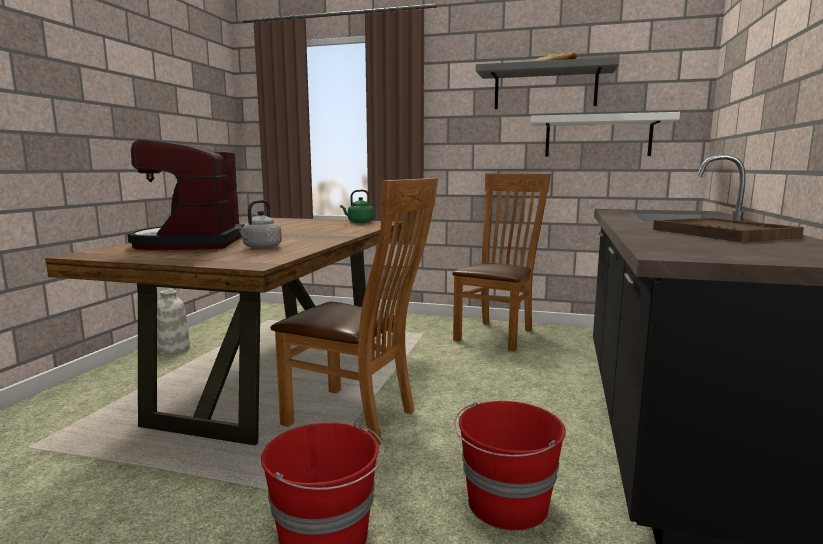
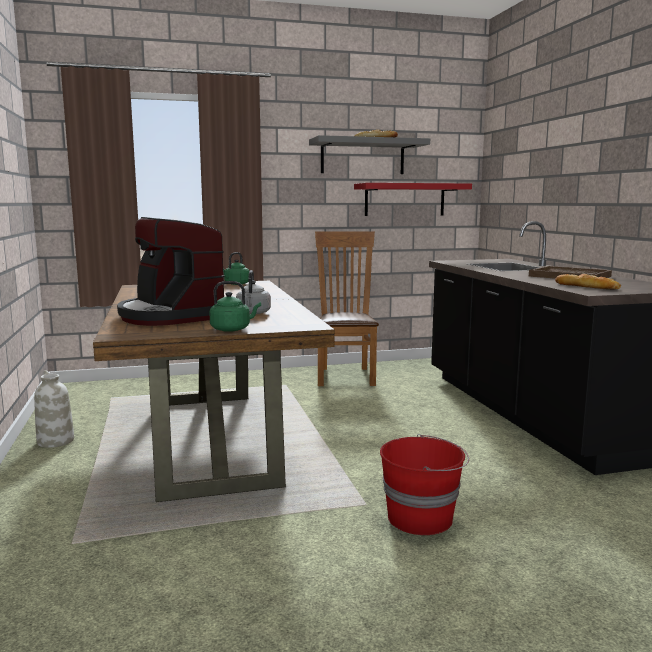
camera: 30 degrees left, 0 degrees up
(179, 260) = (232, 329): none -> green kettle
(357, 418) = (332, 453): brown chair -> none
(506, 504) = (496, 473): red bucket -> none
(597, 137) = (404, 200): white shelf -> red shelf
(691, 247) = (586, 286): none -> bread

